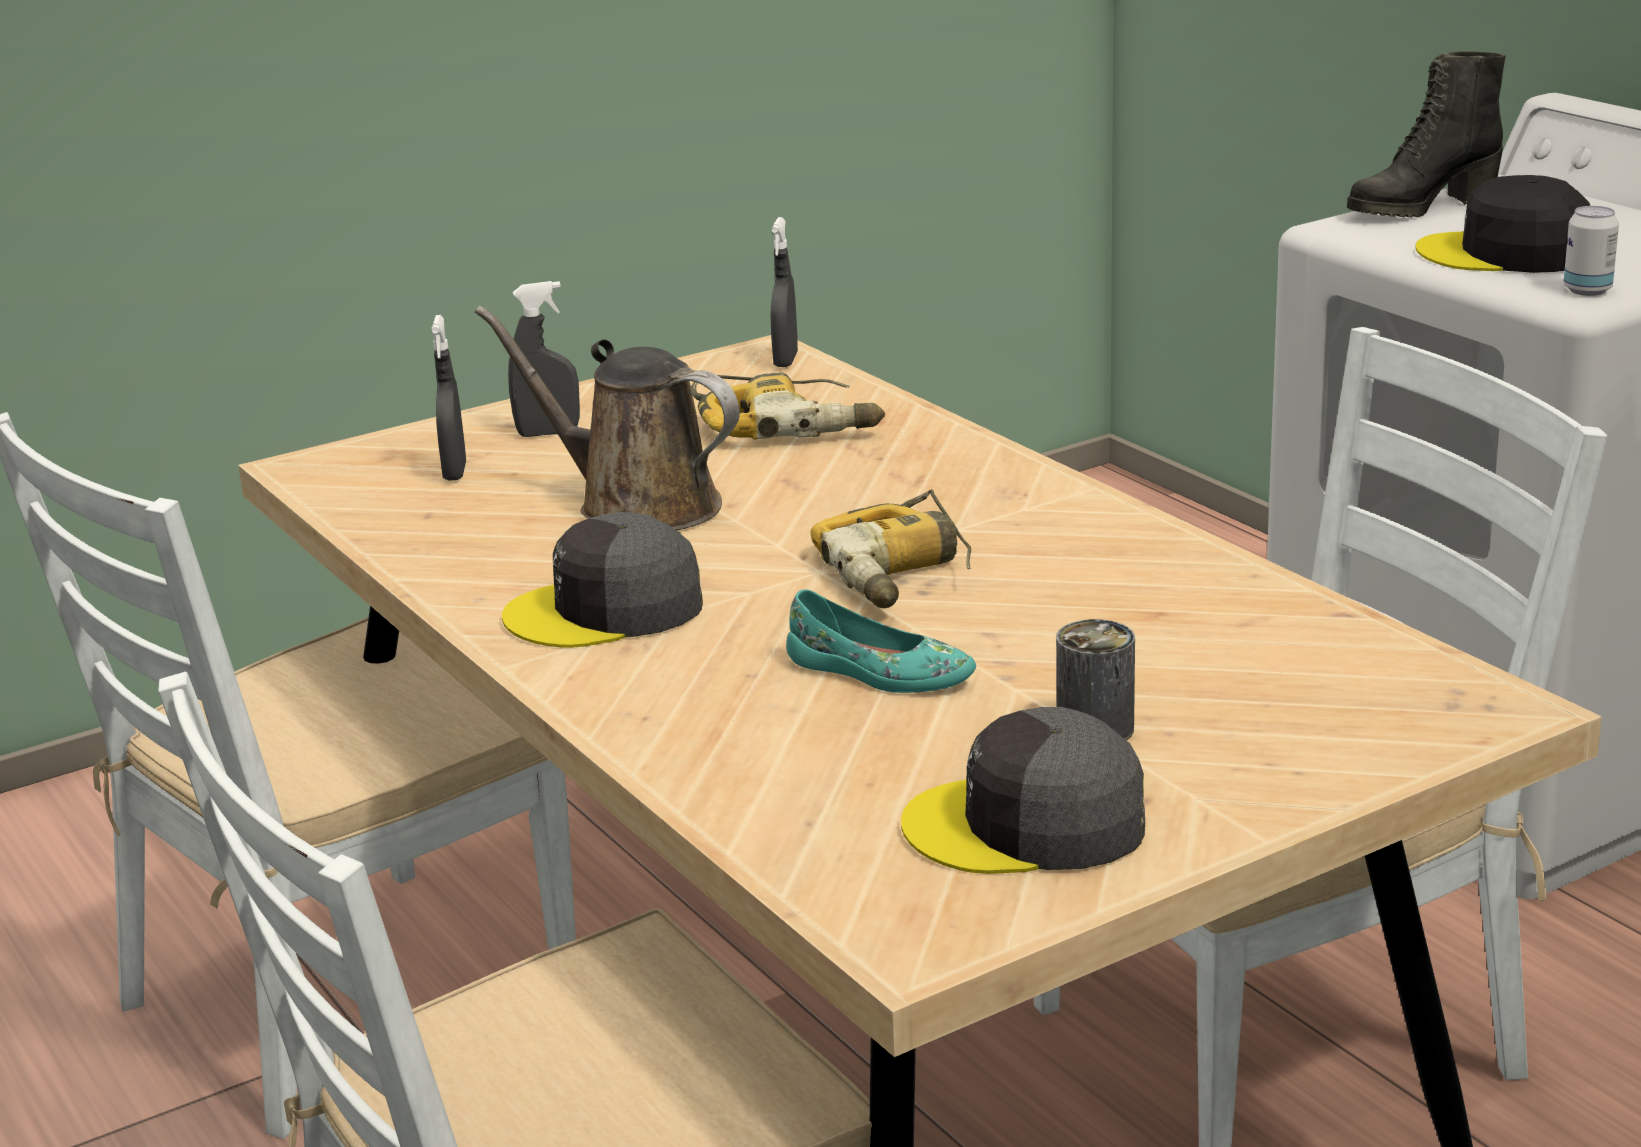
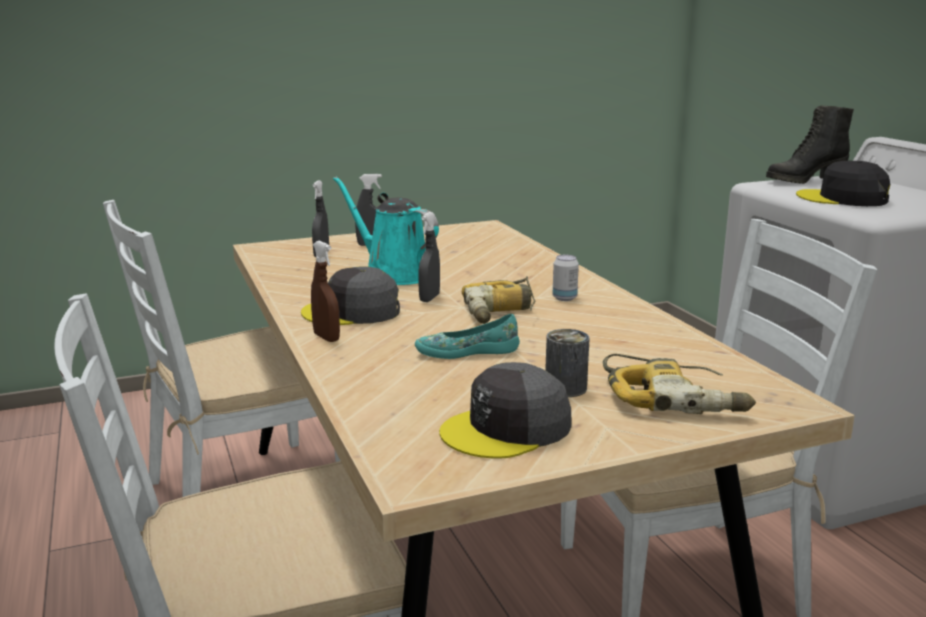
camera: 10 degrees right, 5 degrees down
(589, 677) = (326, 337): none -> brown spray bottle
(637, 505) = (393, 274): brown watering can -> turquoise watering can
(785, 360) = (493, 229): grey spray bottle -> grey spray bottle (429, 298)
(787, 424) = (480, 251): power drill -> power drill (674, 399)
(879, 673) = (467, 351): turquoise shoe -> turquoise shoe turned 135 degrees clockwise
(1028, 825) = (507, 429): grey cap -> grey cap turned 45 degrees counterclockwise
(1587, 290) = (882, 214): can -> can (564, 298)

